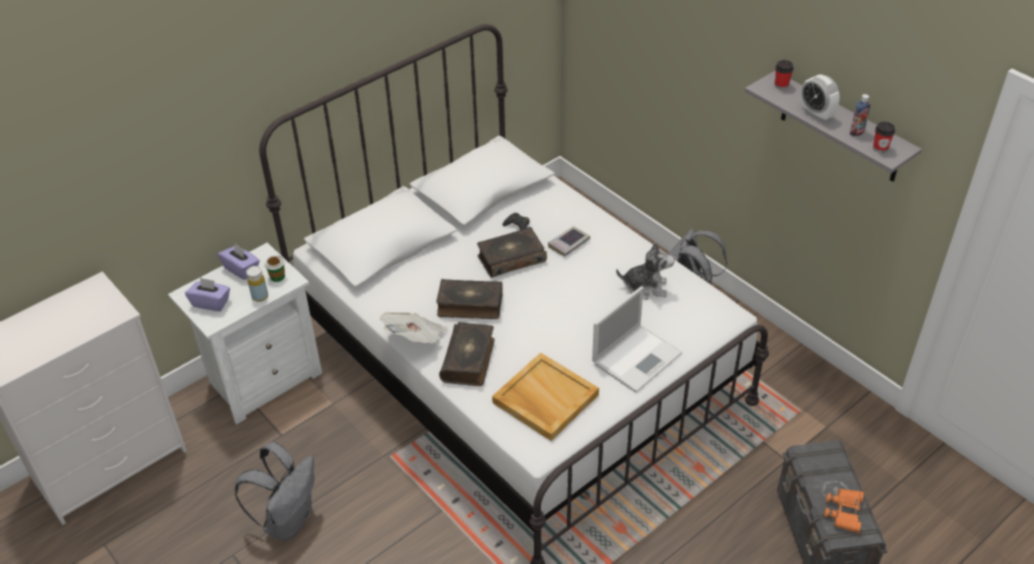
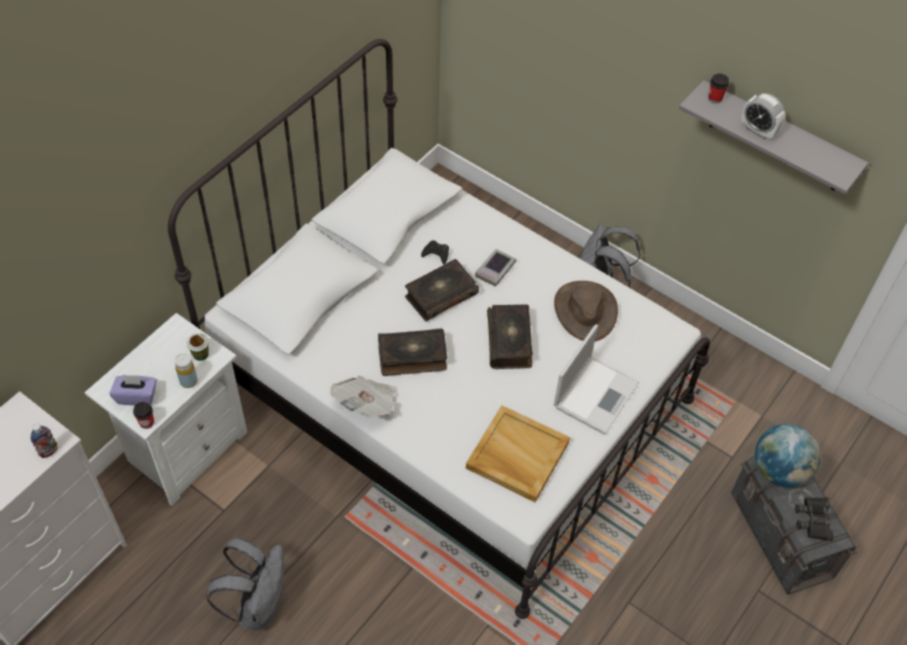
camera: 15 degrees left, 10 degrees up
(242, 269) = (158, 350): purple tissue box -> none
(469, 360) = (429, 422): book -> book (510, 342)
(645, 287) = (585, 311): plush toy -> brown hat
(818, 462) = (779, 471): none -> globe
(844, 512) = (814, 520): orange binoculars -> black binoculars
(857, 132) = (802, 149): bottle -> bottle (48, 451)
(880, 148) = (829, 166): cup -> cup (147, 422)

